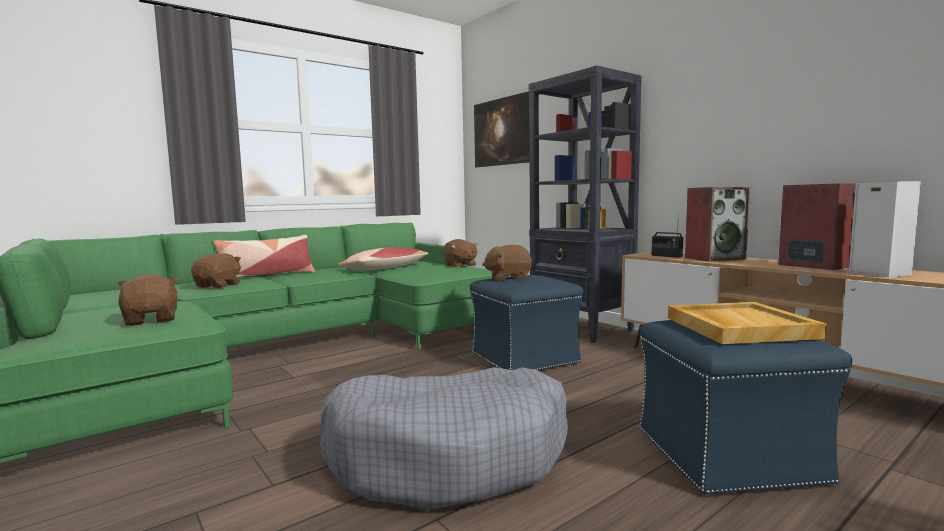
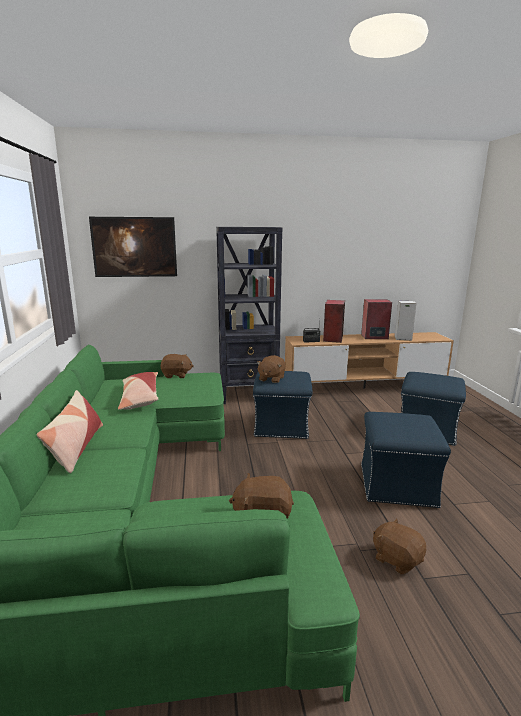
camera: 60 degrees left, 10 degrees up
(219, 285) = (104, 478): brown plush toy -> brown plush toy (397, 559)
(449, 456) = (397, 485): grey dog bed -> blue ottoman
(738, 327) = (434, 379): beige tray -> none

